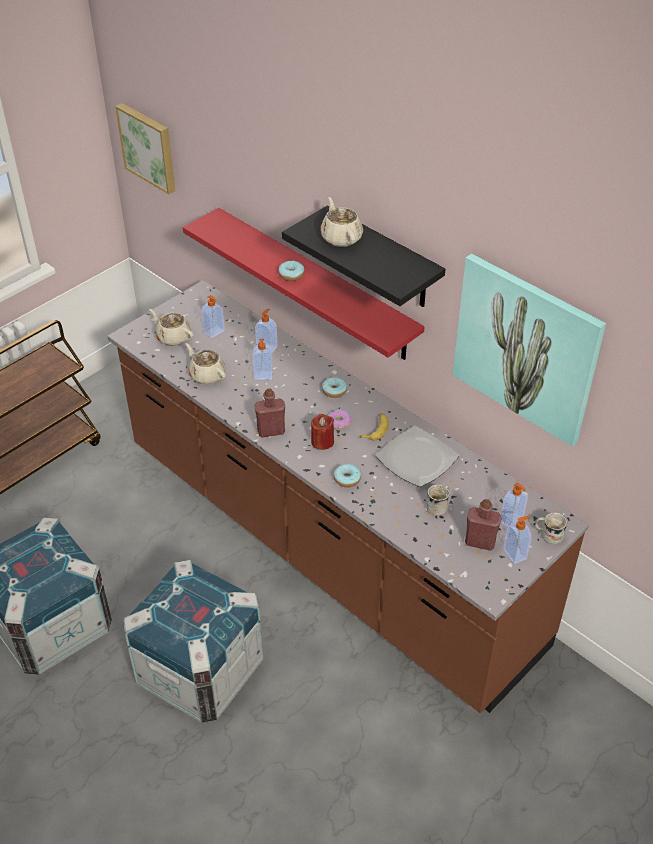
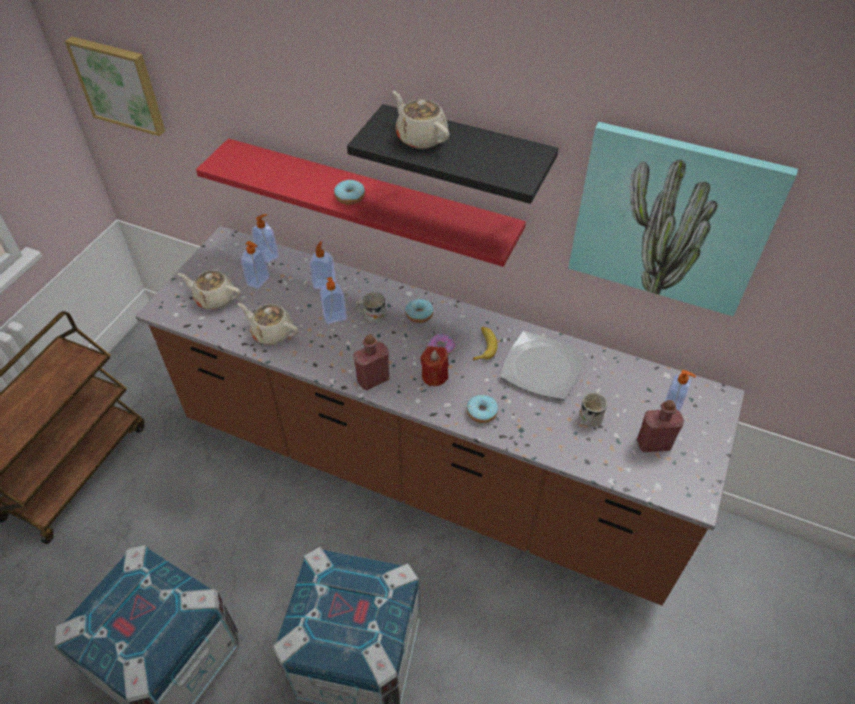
camera: 20 degrees left, 5 degrees up
(515, 554) = (695, 446): soap dispenser -> soap dispenser (268, 255)
(548, 535) = (714, 414): white mug -> white mug (371, 316)

